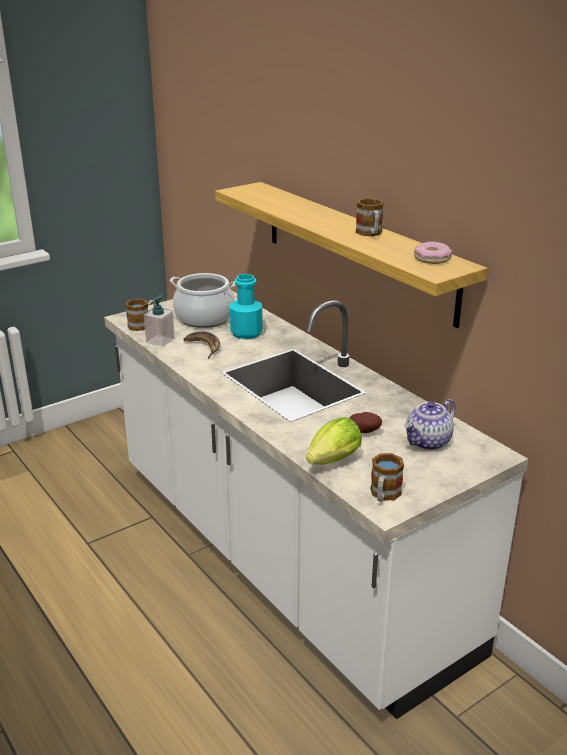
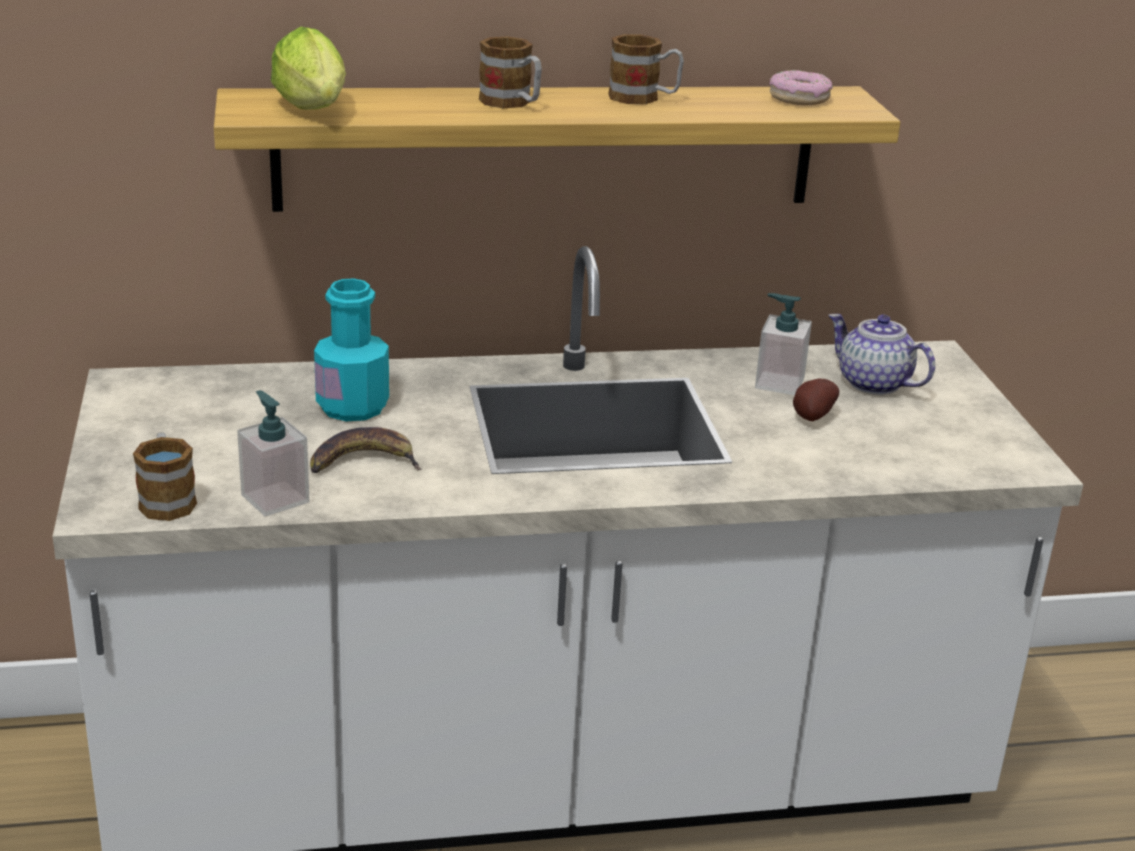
camera: 65 degrees left, 0 degrees up
(204, 318) = (227, 427): cooking pot -> none
(331, 462) = (882, 467): lettuce -> lettuce (314, 111)
(384, 495) = (995, 457): mug -> mug (512, 103)
(392, 416) = (779, 383): none -> soap dispenser
(428, 442) = (872, 383): teapot -> teapot turned 150 degrees clockwise

